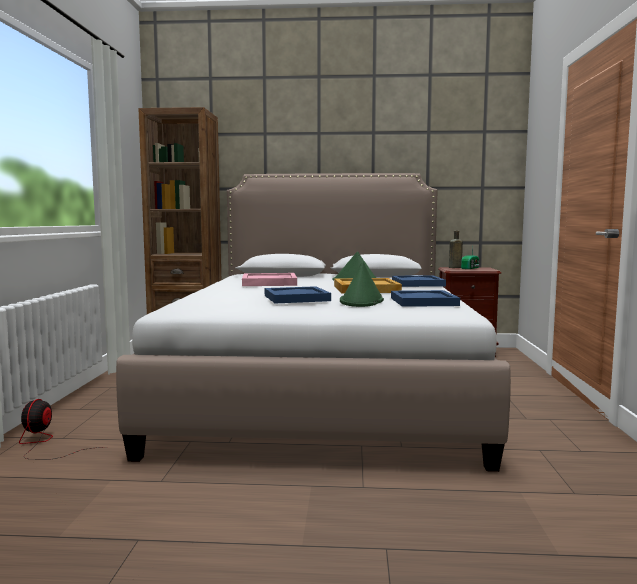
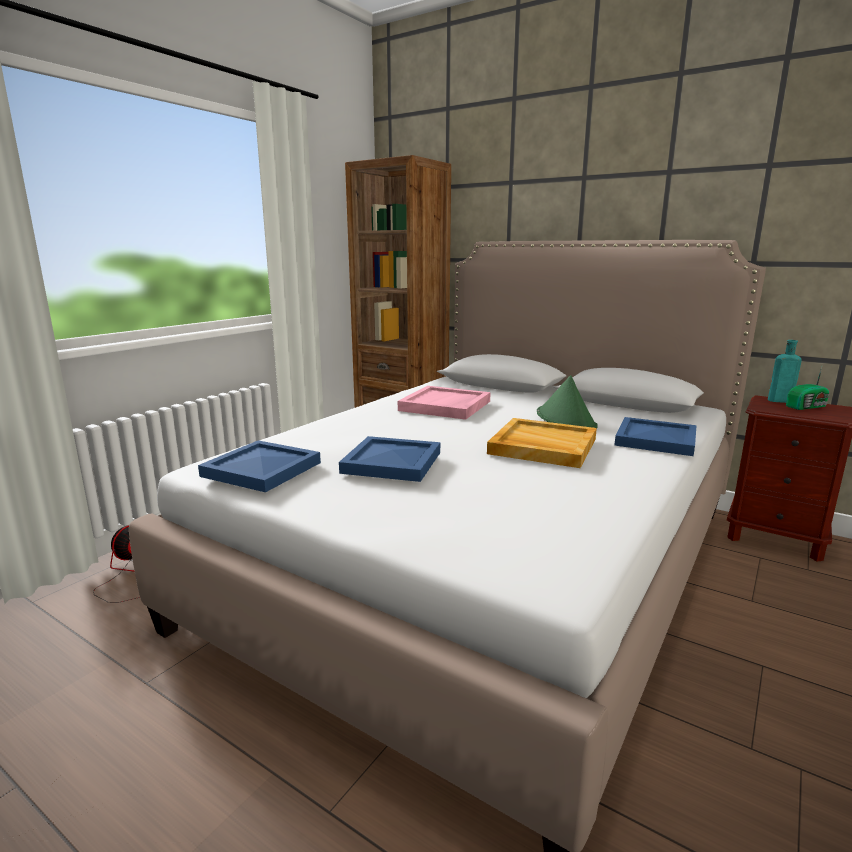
camera: 30 degrees right, 10 degrees up
(361, 301) = (475, 487): green hat -> none
(423, 302) = (568, 509): blue tray -> blue tray (259, 469)
(454, 267) = (778, 400): brown bottle -> turquoise bottle

